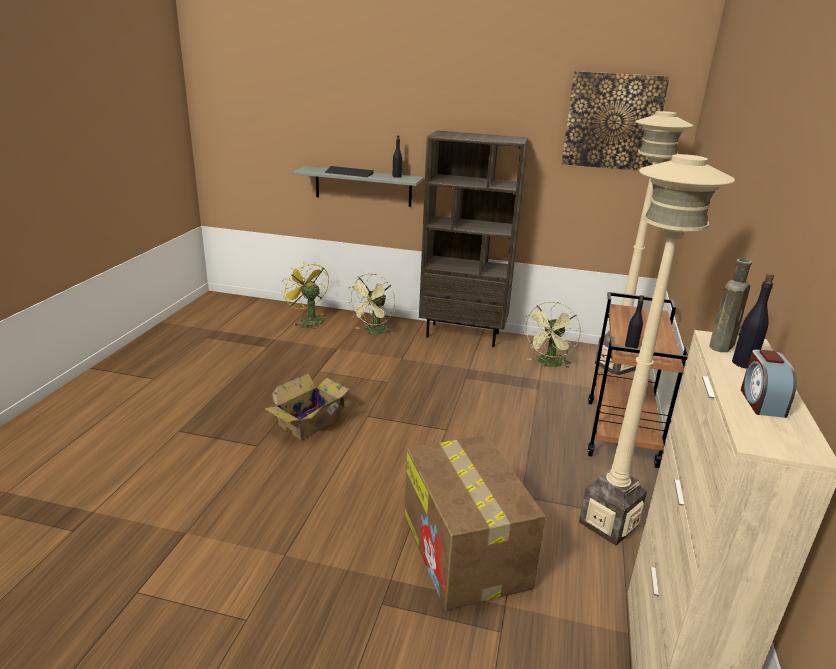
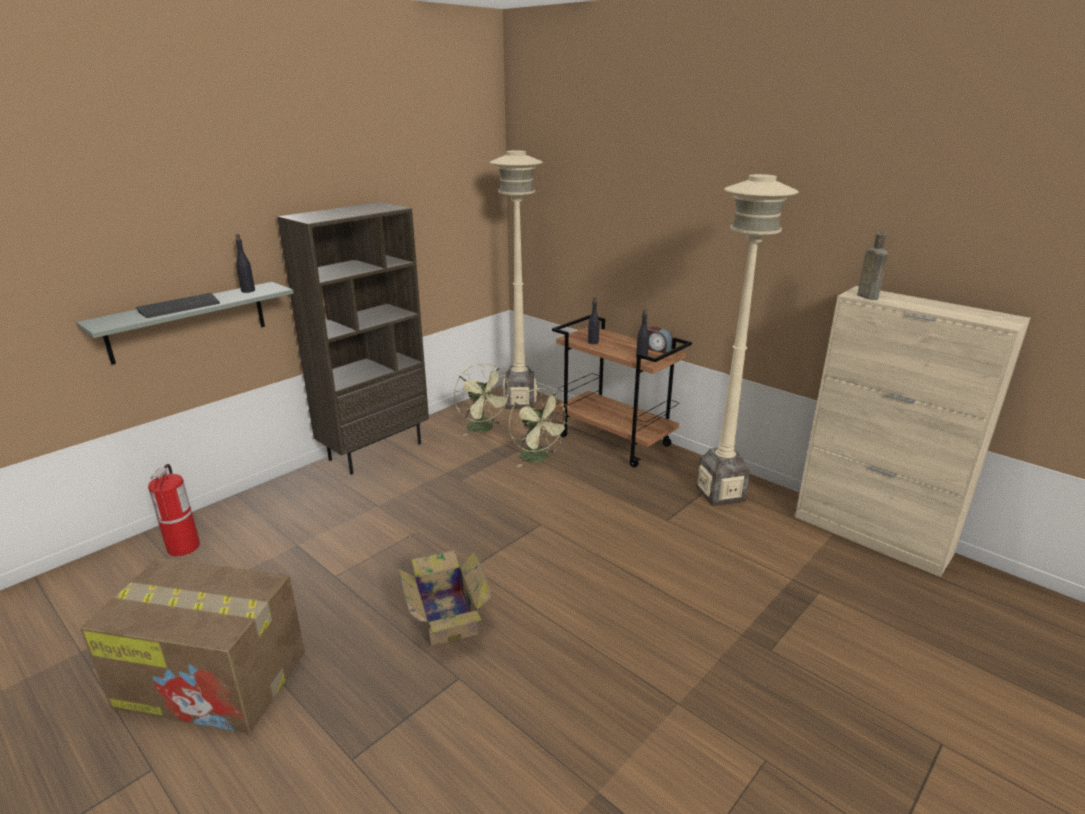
camera: 60 degrees left, 0 degrees up
(308, 319) = (183, 547): yellow fan -> fire extinguisher
(374, 332) = (292, 505): green fan -> green fan (538, 458)
(465, 551) = (723, 576): cardboard box -> cardboard box (215, 679)
(613, 121) = (448, 169): picture -> none
(743, 363) = (896, 299): black bottle -> black bottle (593, 342)
(761, 402) = (952, 310): alarm clock -> alarm clock (657, 349)

